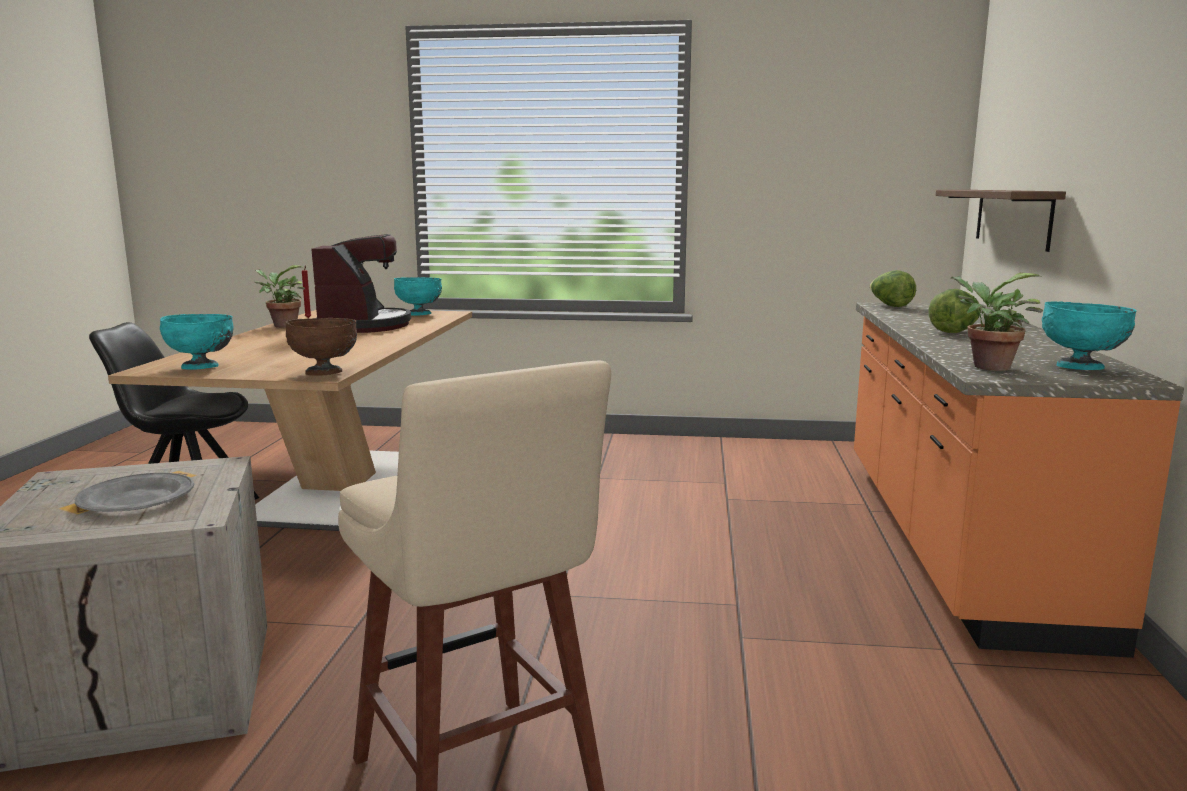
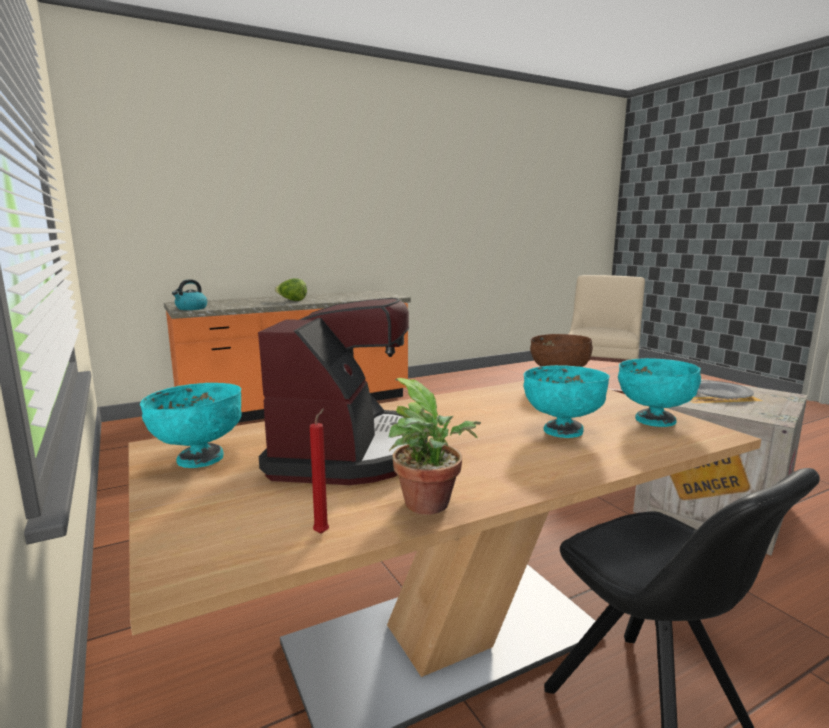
camera: 125 degrees left, 0 degrees up
(363, 326) = (349, 452): coffee machine -> coffee machine turned 135 degrees clockwise
(890, 306) = (191, 308): lettuce -> kettle
(986, 367) = (379, 297): potted plant -> none
(1012, 217) = (185, 244): shelf -> none
(1081, 368) = (363, 293): turquoise bowl -> turquoise bowl (562, 430)

